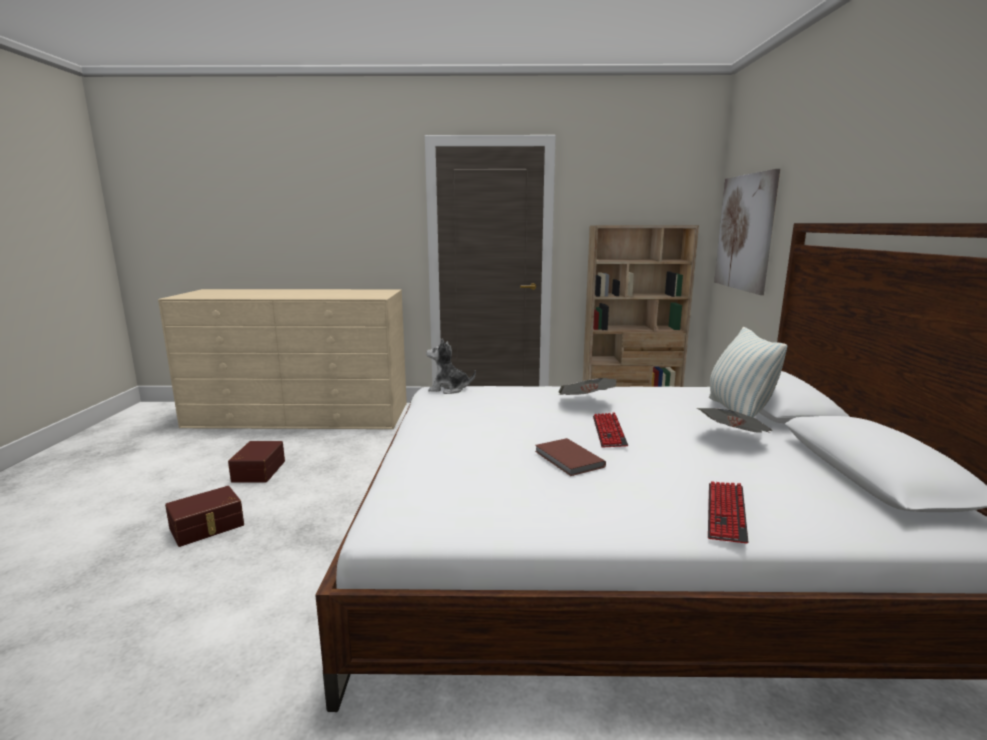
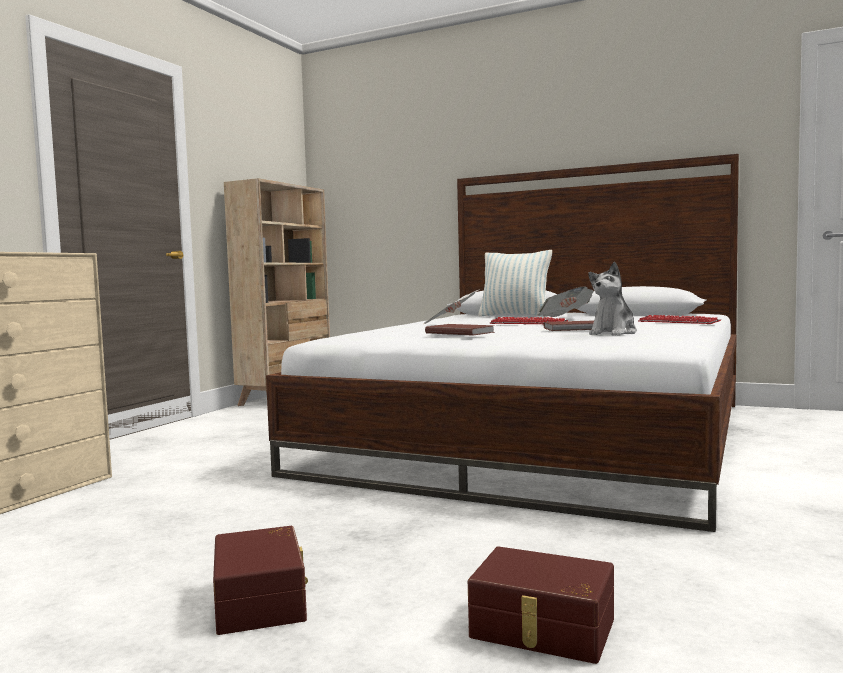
camera: 65 degrees left, 10 degrees down
(257, 471) = (86, 566): brown storage box -> brown storage box (542, 629)
(449, 389) = (332, 338): plush toy -> plush toy (613, 333)
(478, 420) = (460, 332): none -> brown book
(745, 232) = (367, 197): picture -> none

